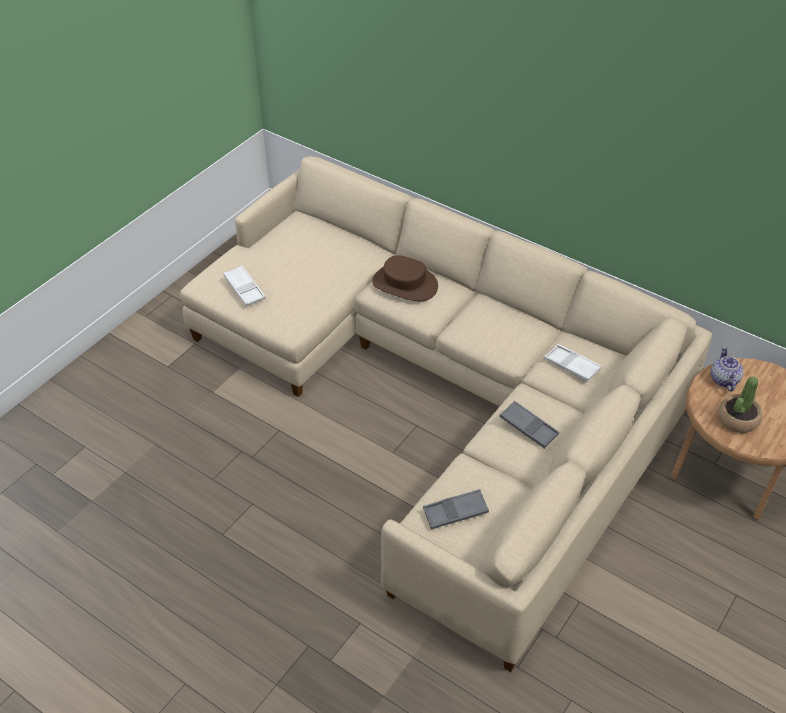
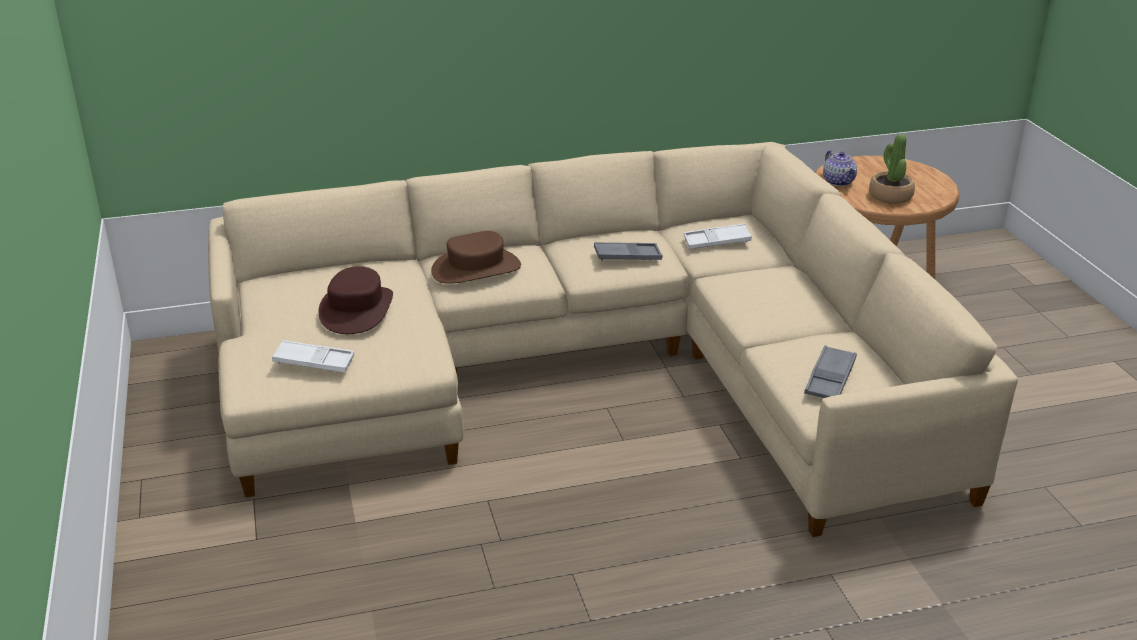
camera: 50 degrees left, 15 degrees down
(305, 269) = (356, 310): none -> brown hat
(528, 427) = (768, 293): grey tray -> grey tray (627, 256)
(723, 380) = (838, 181): teapot -> teapot turned 150 degrees counterclockwise

